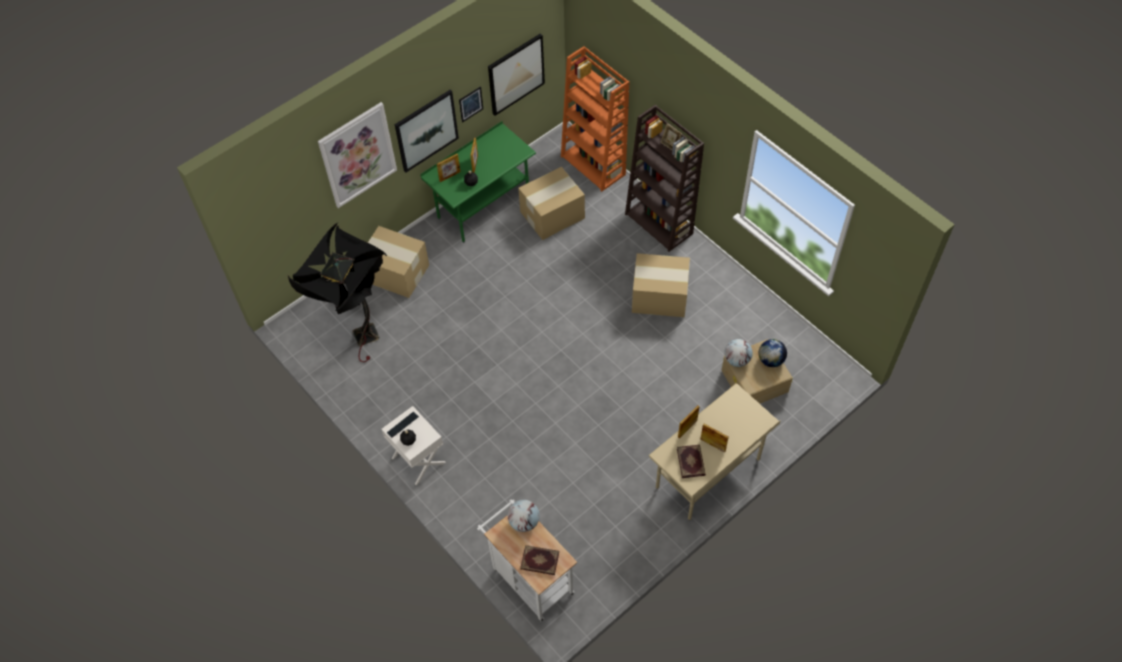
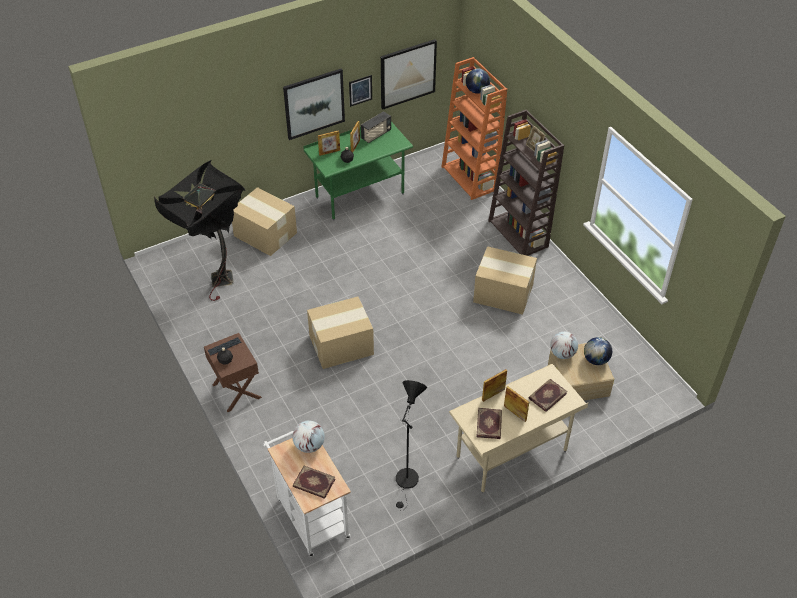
camera: 10 degrees right, 10 degrees down
(358, 155) = (244, 107): picture -> none
(418, 460) = (236, 391): white nightstand -> brown nightstand
(493, 145) = (376, 135): none -> radio
(551, 215) = (420, 211): cardboard box -> cardboard box (340, 345)
(594, 83) = (477, 91): none -> globe
(614, 525) = (407, 483): none -> black floor lamp
(739, 419) = (547, 395): none -> book

